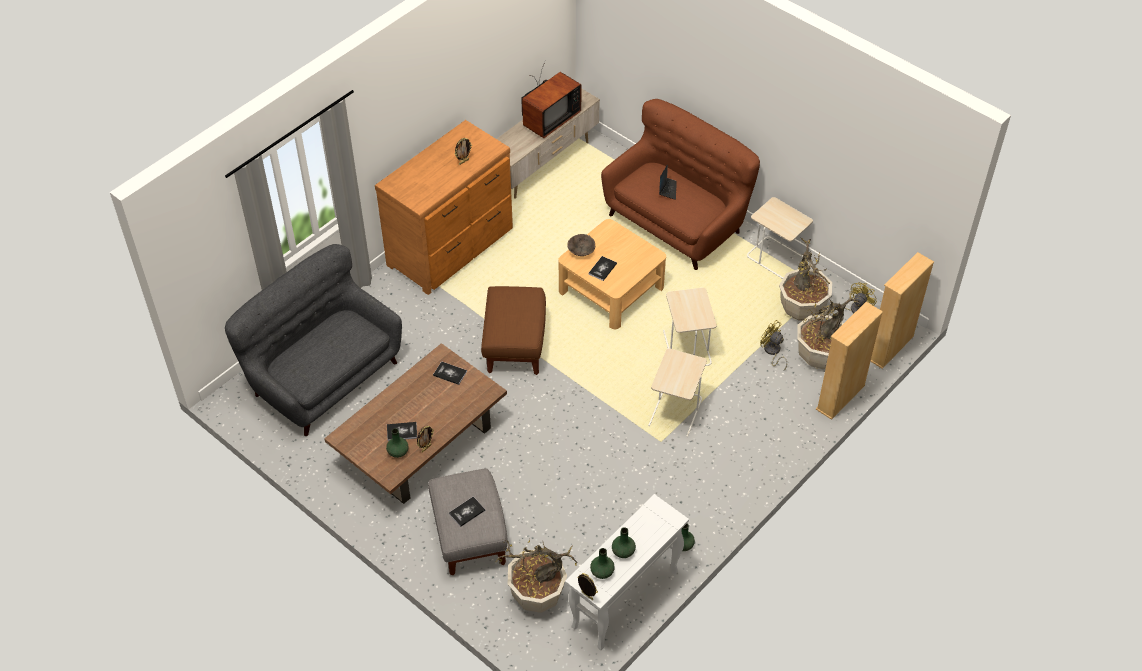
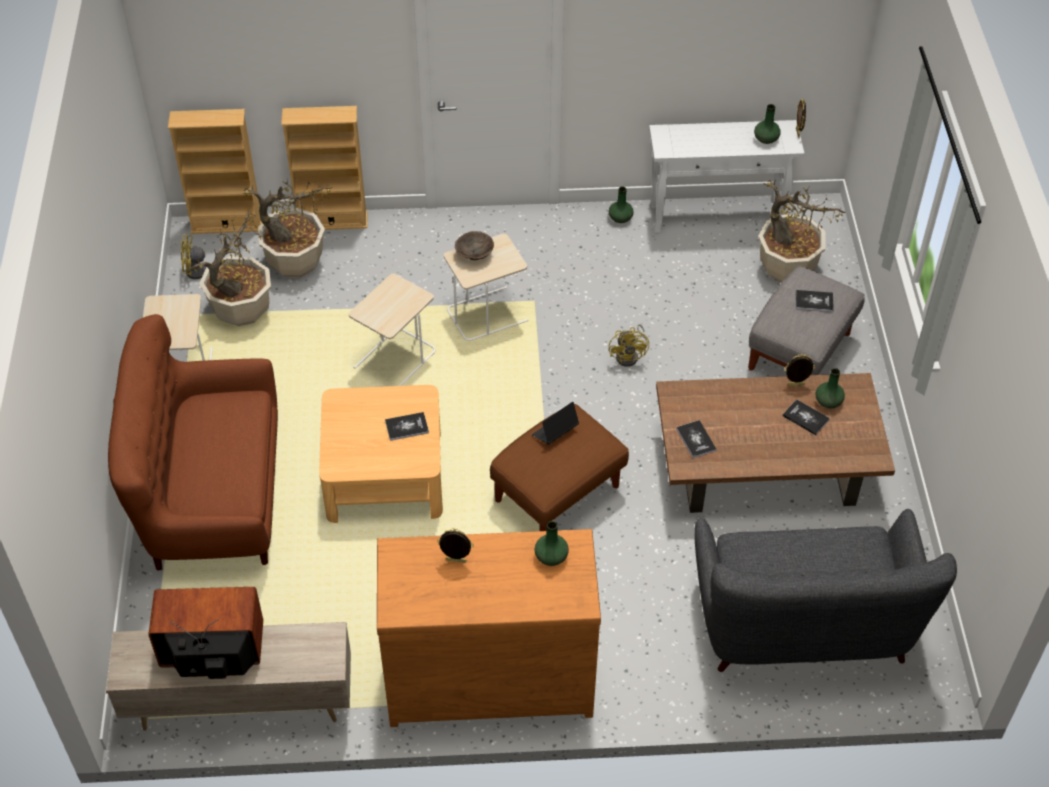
camera: 135 degrees left, 0 degrees up
(581, 251) = (402, 464): brown bowl -> brown bowl (474, 255)
(623, 551) = (731, 140): green vase -> green vase (550, 556)
(667, 190) = (213, 460): laptop -> laptop (555, 432)
(772, 352) = (328, 297): yellow fan -> yellow fan (630, 356)

